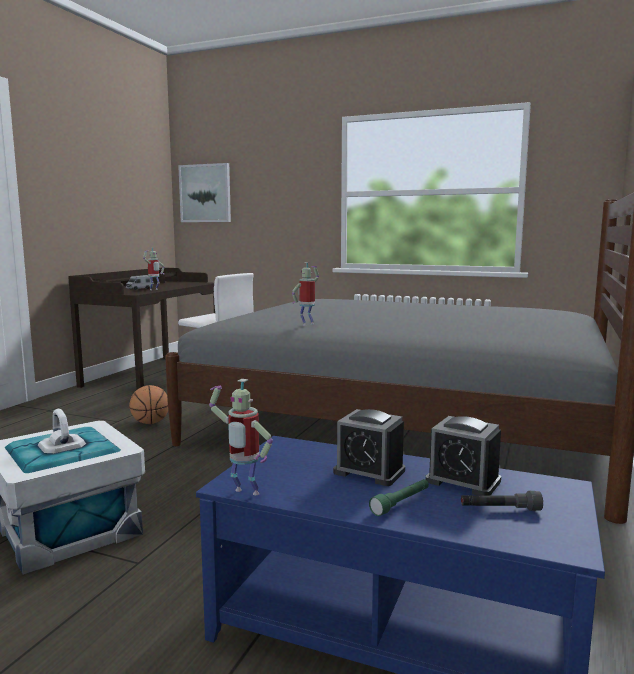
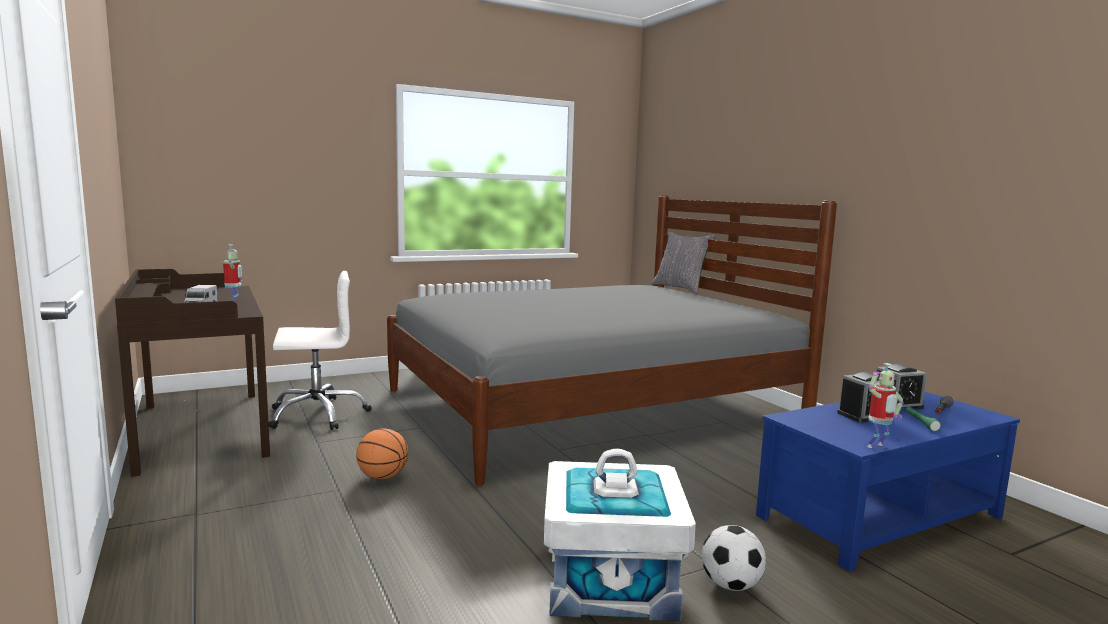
camera: 50 degrees left, 0 degrees up
(106, 580) = (730, 585): none -> football
(205, 193) = (189, 158): picture -> none
(307, 324) = (588, 323): toy robot -> none
(591, 317) = (680, 288): none -> grey pillow

